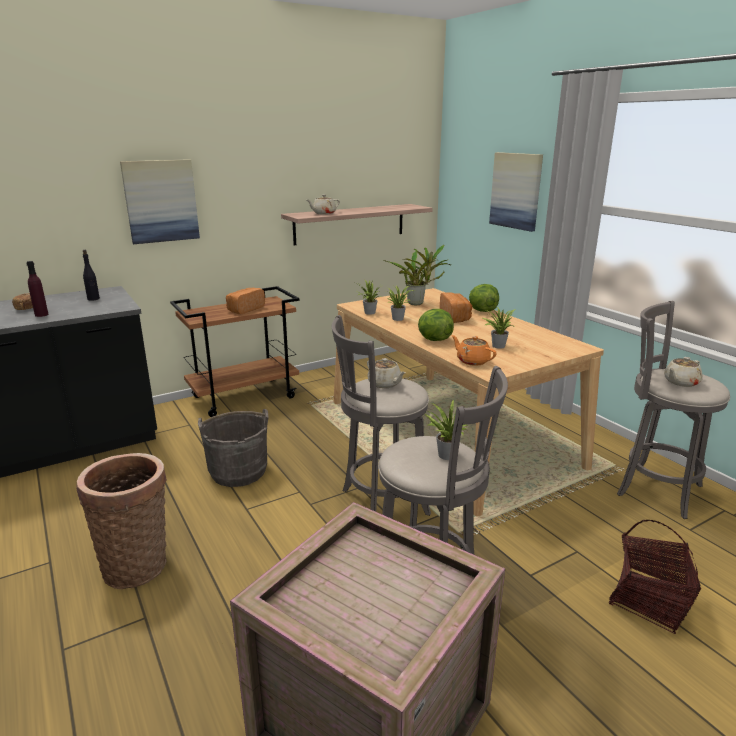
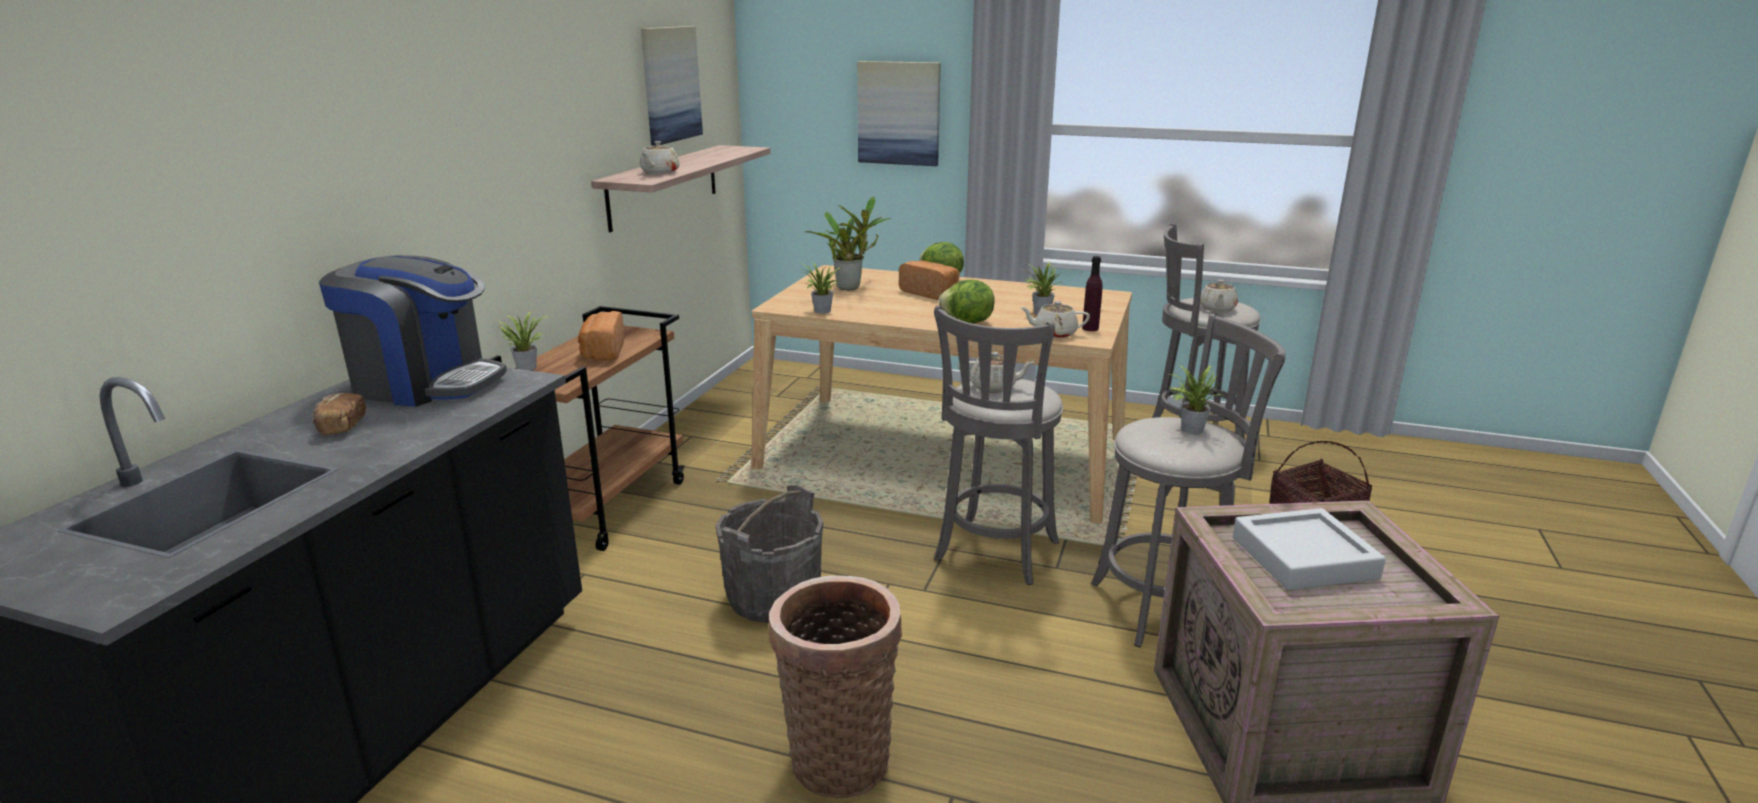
camera: 40 degrees left, 0 degrees up
(41, 315) = (406, 429): purple bottle -> purple bottle (1090, 328)
(93, 299) = (425, 383): black bottle -> coffee machine
(161, 201) = (443, 180): picture -> picture (670, 84)
(372, 580) = (1303, 558): none -> grey tray
(398, 318) = (872, 309): potted plant -> potted plant (526, 367)
(472, 361) = (1054, 334): orange teapot -> beige teapot

